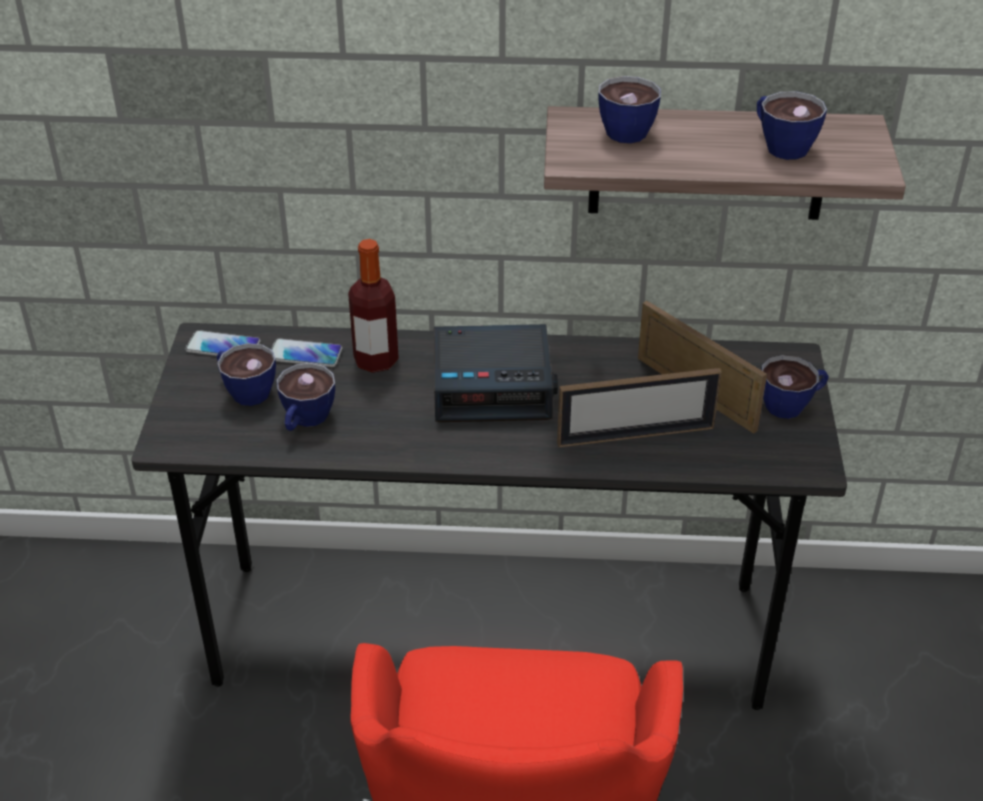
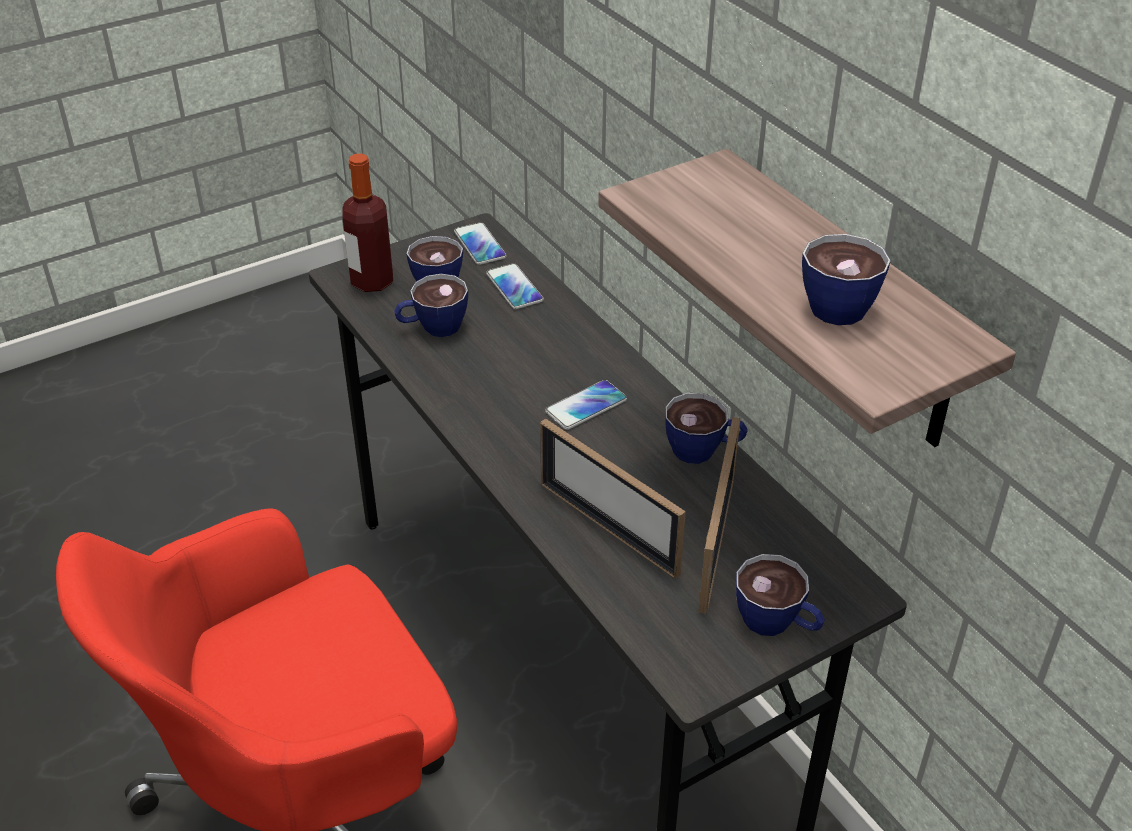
camera: 55 degrees right, 0 degrees up
(376, 360) = (547, 326): bottle -> bottle (372, 281)
(493, 385) = (586, 406): alarm clock -> phone
(632, 129) = (745, 205): cup -> cup (703, 450)

